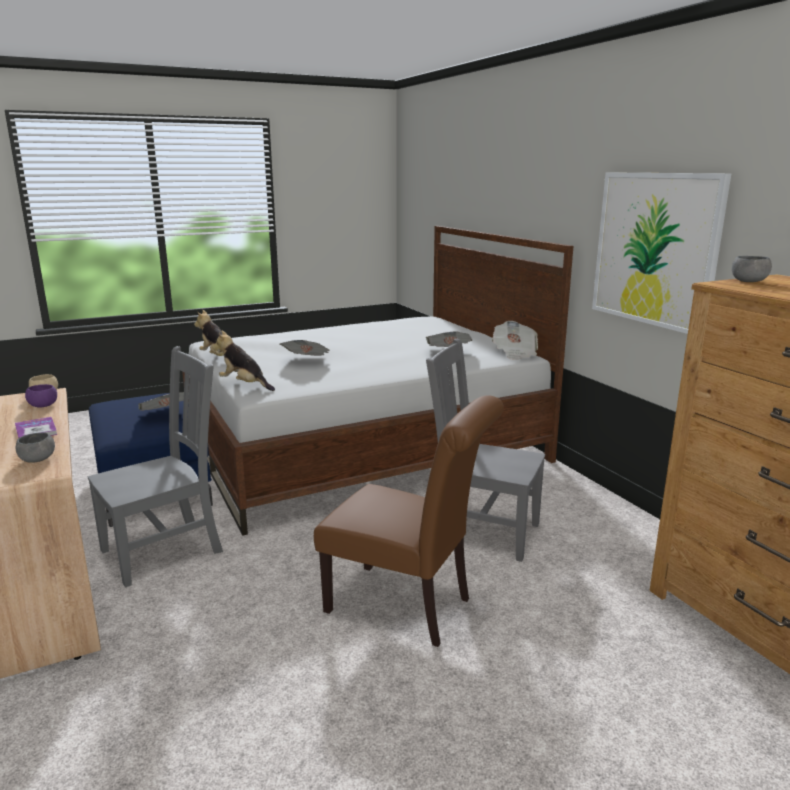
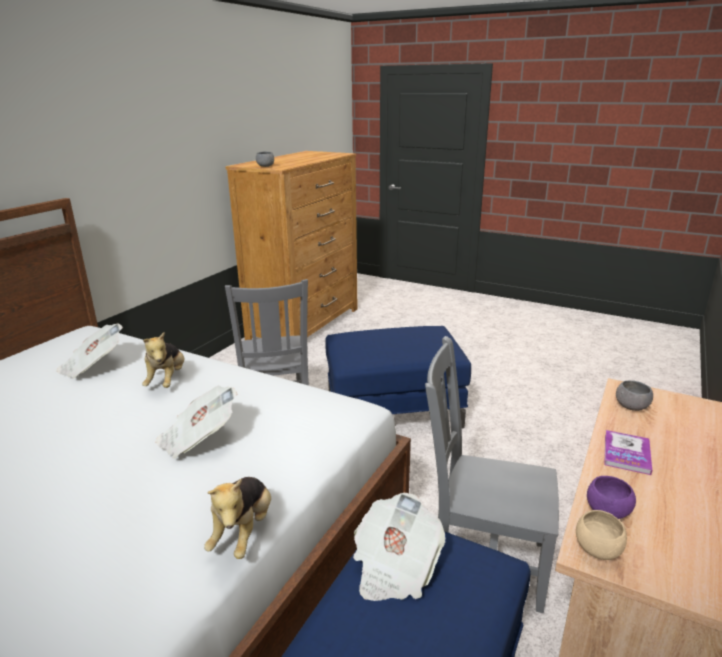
camera: 125 degrees left, 5 degrees up
(244, 385) = (337, 433): plush toy -> plush toy (167, 380)
(407, 607) = (393, 409): brown chair -> blue ottoman
(514, 353) = (79, 336): newspaper -> none
(655, 249) = (144, 175): picture -> none

